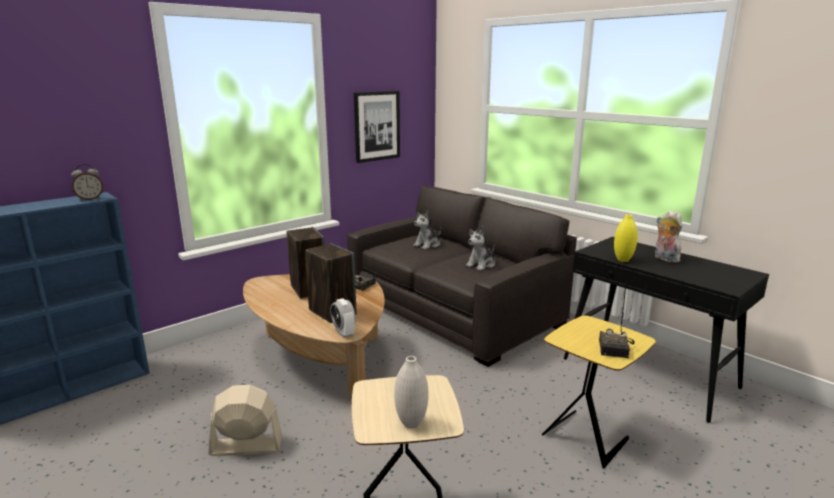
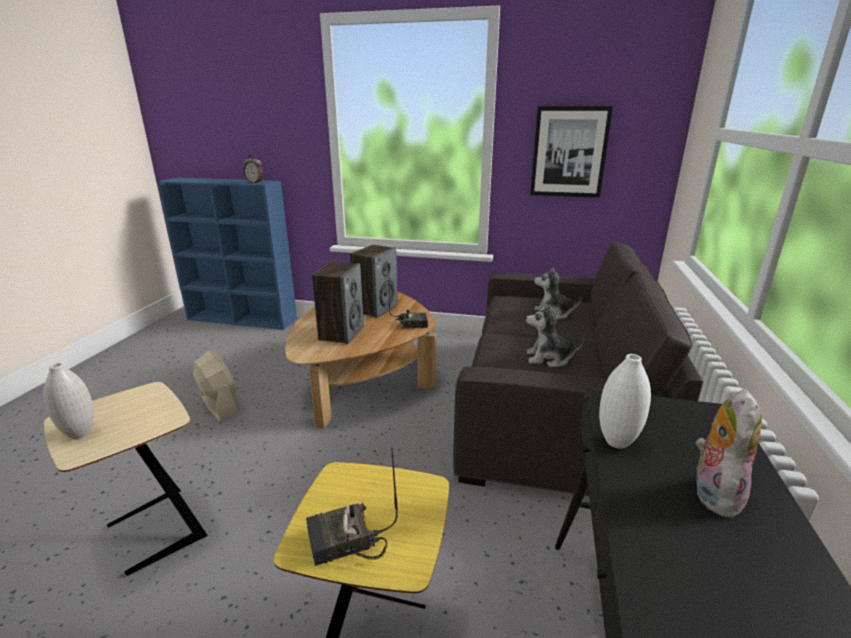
camera: 55 degrees right, 5 degrees up
(343, 332) = (306, 352): alarm clock -> none
(623, 260) = (617, 442): yellow vase -> white vase

